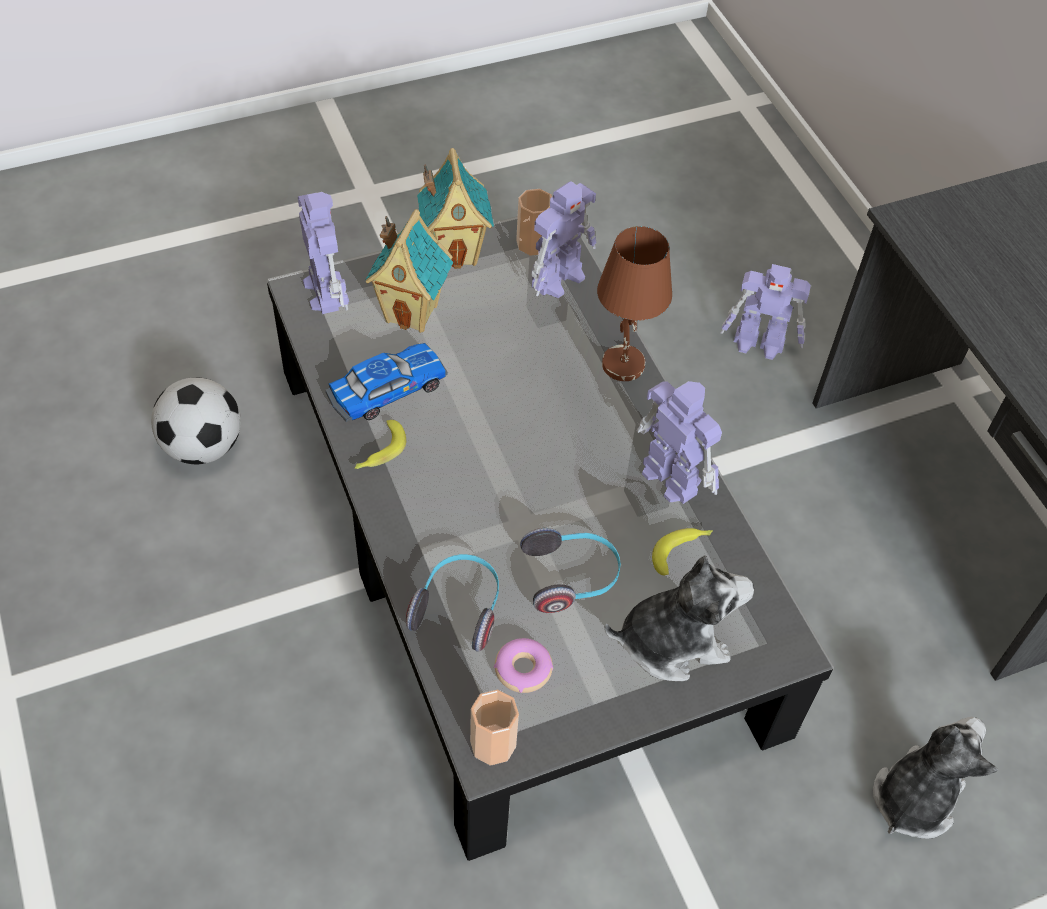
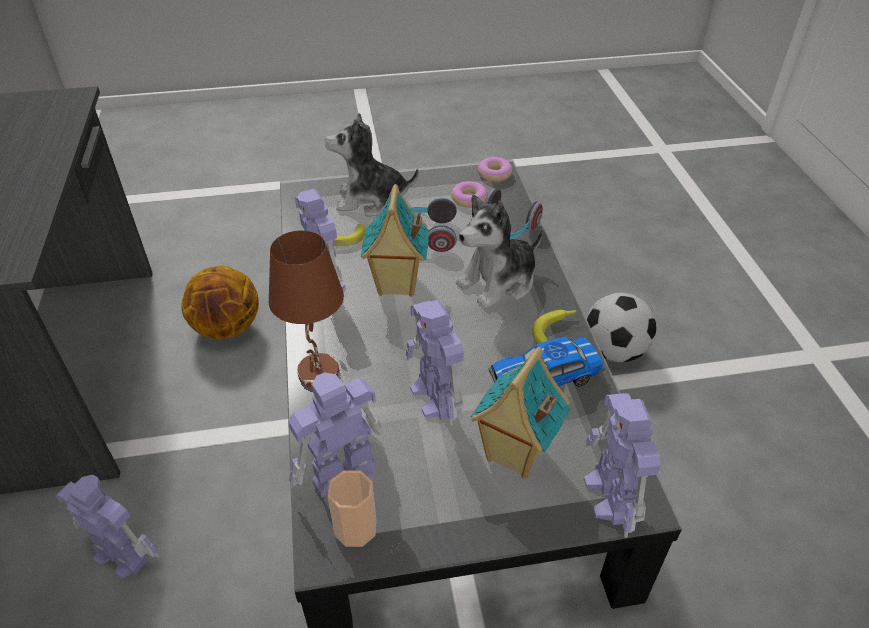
camera: 165 degrees left, 10 degrees down
(203, 446) = (716, 524): football -> football (614, 351)
(455, 252) = (453, 530): toy house -> toy house (396, 285)
(493, 744) = (494, 174): cup -> donut
(495, 354) = (436, 398): none -> toy robot
(821, 599) = (227, 328): none -> basketball
(914, 797) = (246, 233): plush toy -> plush toy (498, 282)

